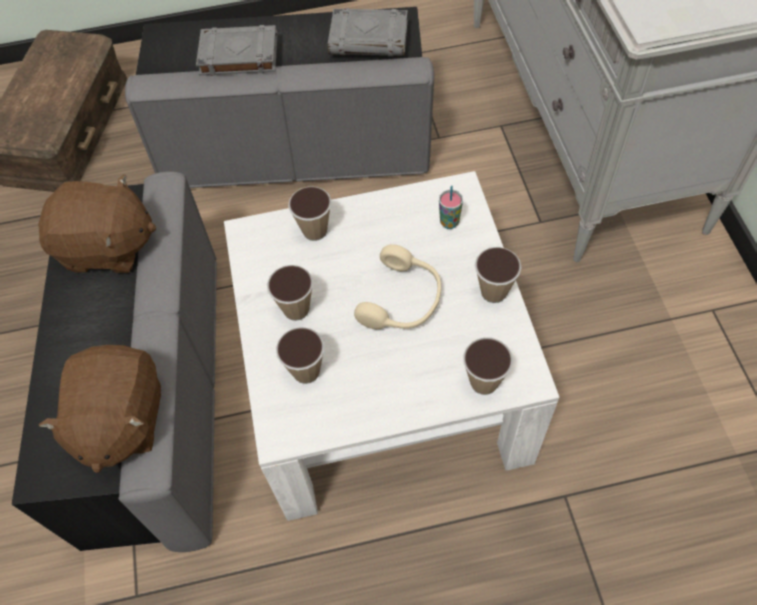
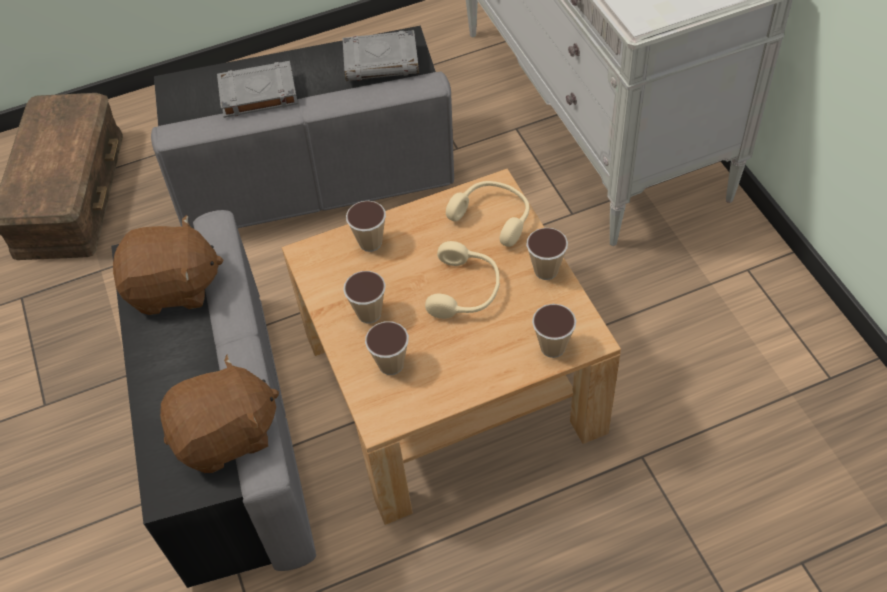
camera: 10 degrees left, 5 degrees down
(120, 420) = (227, 436): brown plush toy -> brown plush toy turned 105 degrees counterclockwise
(384, 380) = (451, 383): white coffee table -> brown coffee table
(449, 222) = (493, 217): cup -> beige headphones

